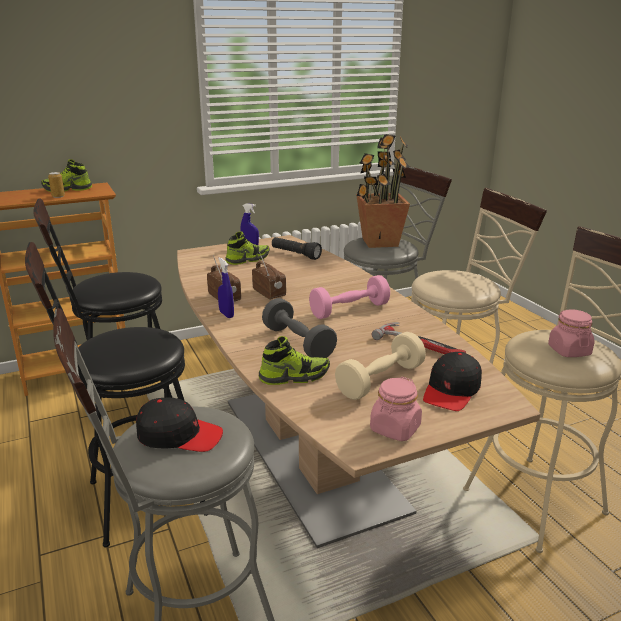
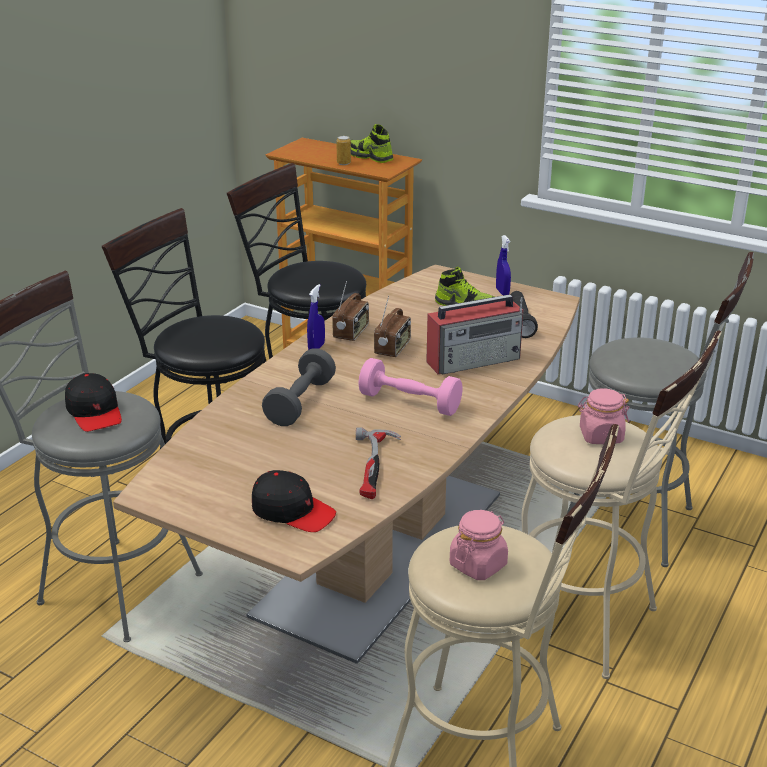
camera: 55 degrees right, 5 degrees up
(294, 376) = (233, 424): shoe -> none
(322, 278) = (475, 360): none -> radio
(379, 242) = (650, 354): potted plant -> none
(380, 380) = (272, 468): beige dumbbell -> none
(395, 429) = (191, 501): pink jar -> pink jar (600, 436)
(451, 391) = (292, 511): black cap -> black cap turned 150 degrees counterclockwise

